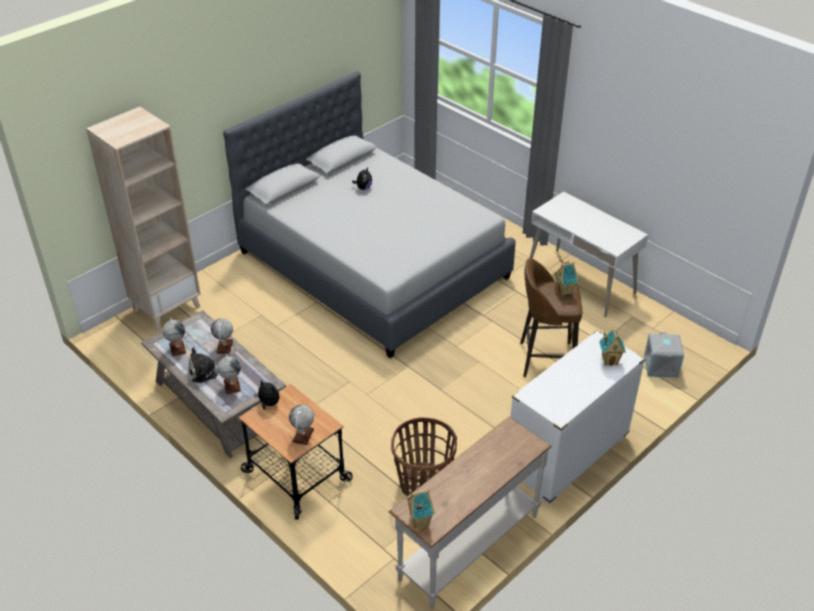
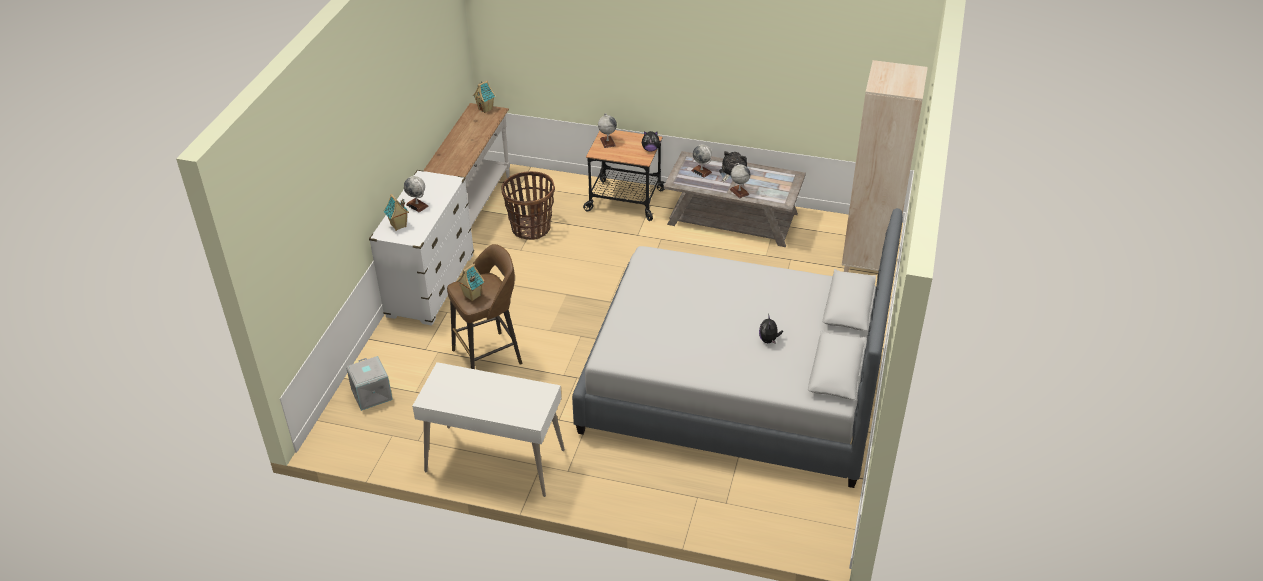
camera: 150 degrees right, 0 degrees up
(177, 348) = (772, 178): globe -> globe (417, 205)

